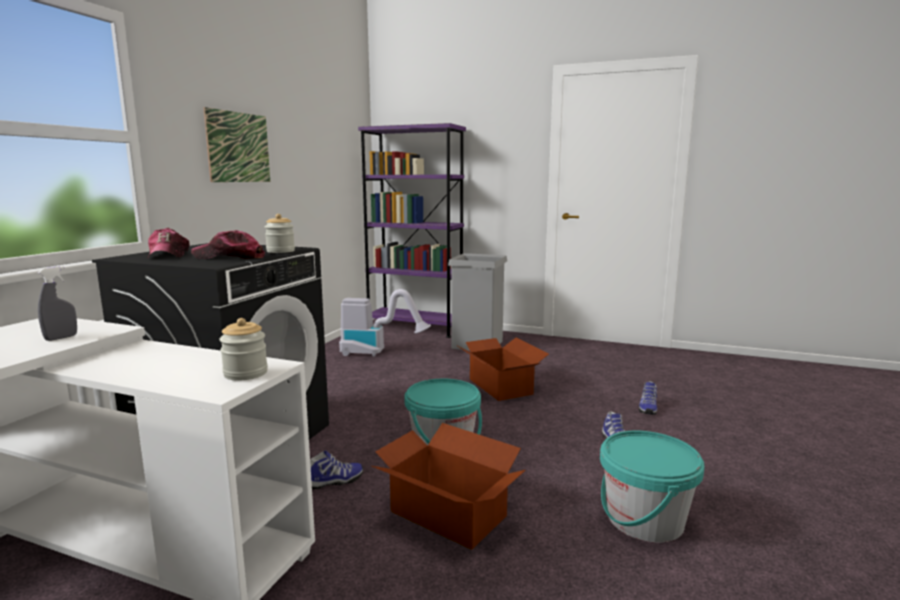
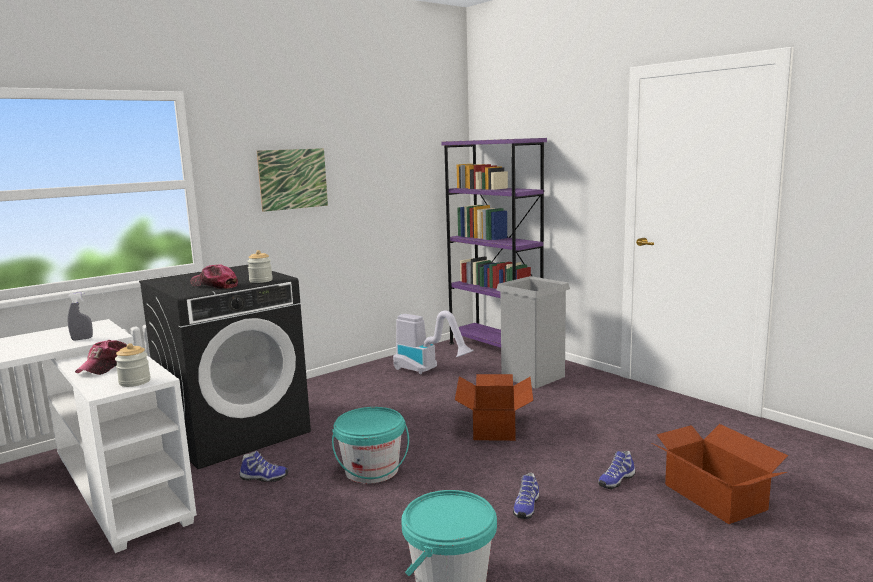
camera: 30 degrees right, 0 degrees up
(169, 254) = (188, 278): cap -> cap (106, 366)
(448, 515) = (306, 525): cardboard box -> cardboard box (714, 497)

